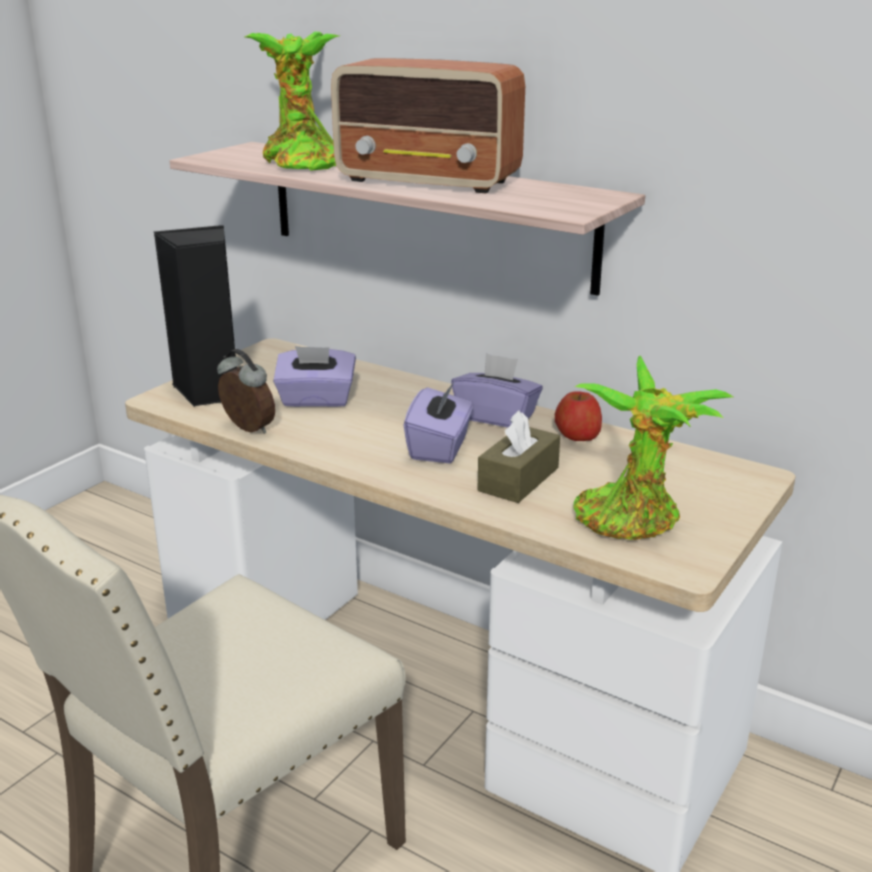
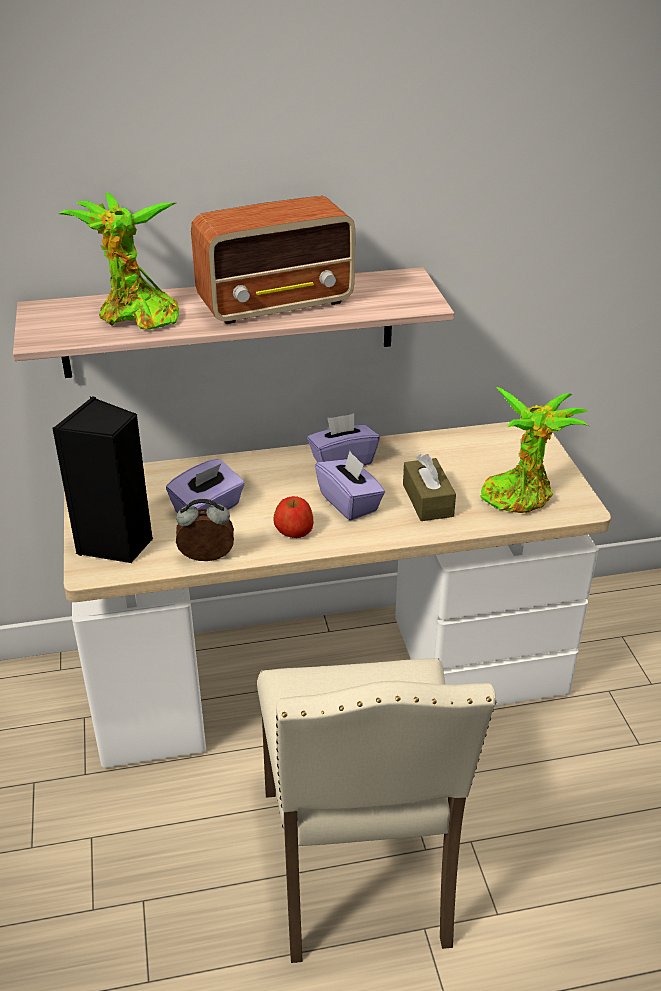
camera: 45 degrees left, 10 degrees up
(577, 435) = (407, 450): apple -> apple (294, 531)

